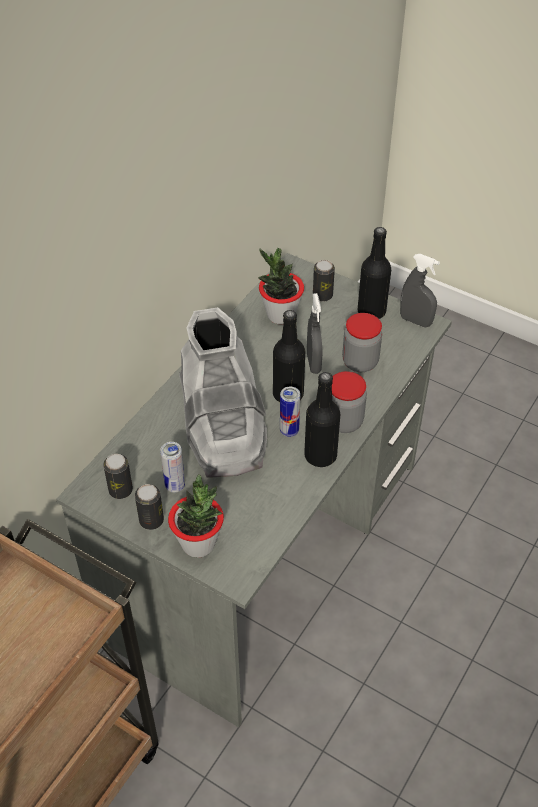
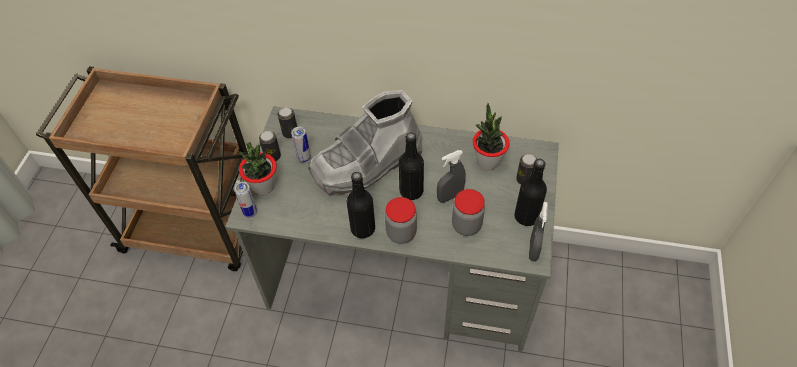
camera: 70 degrees right, 5 degrees up
(289, 431) = (377, 203): can -> can (250, 212)

